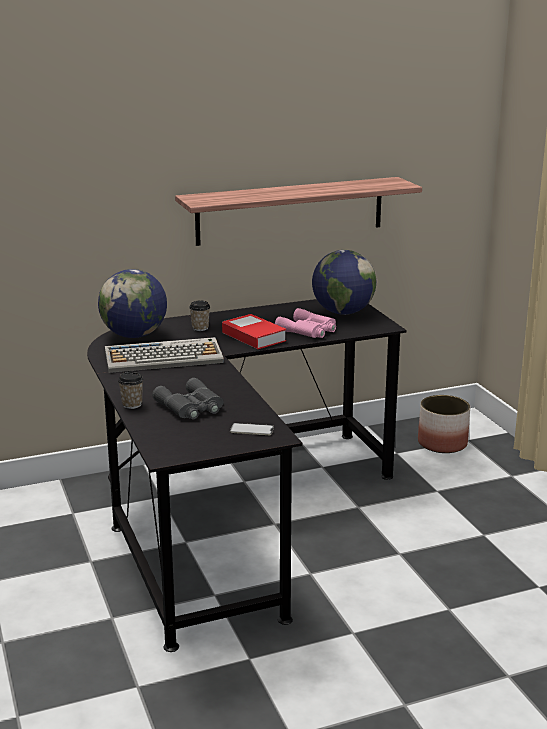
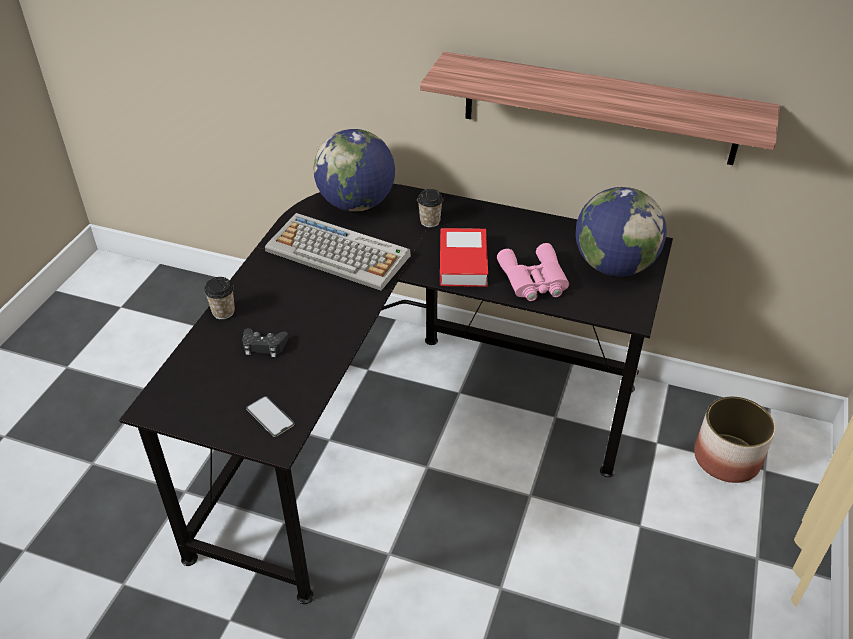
camera: 40 degrees right, 20 degrees up
(190, 407) = (264, 346): grey binoculars -> black game controller

